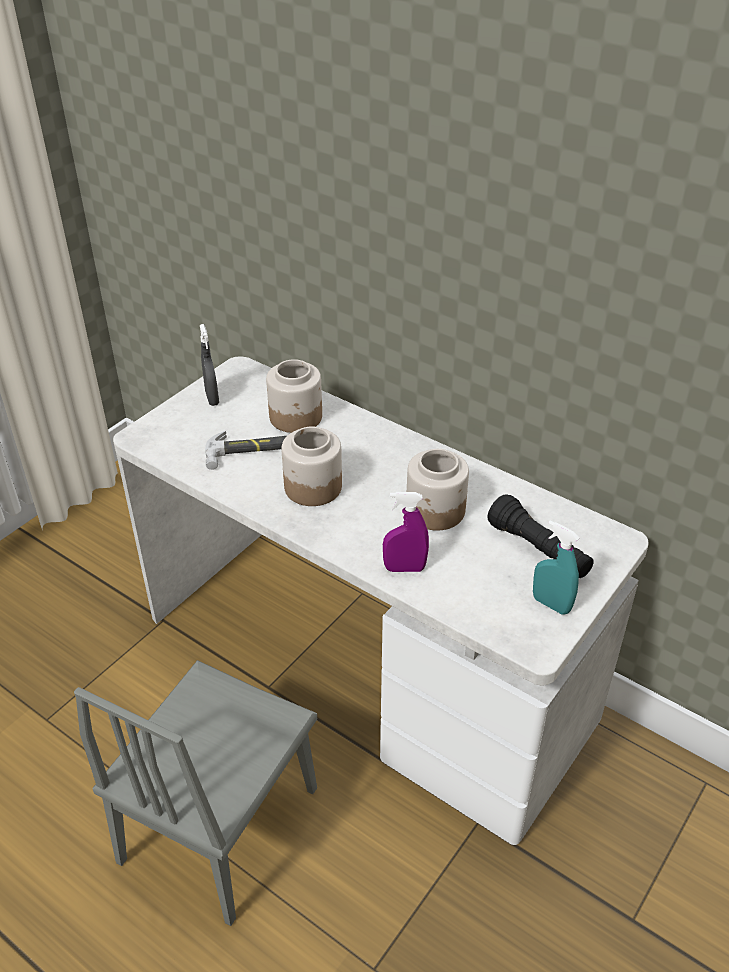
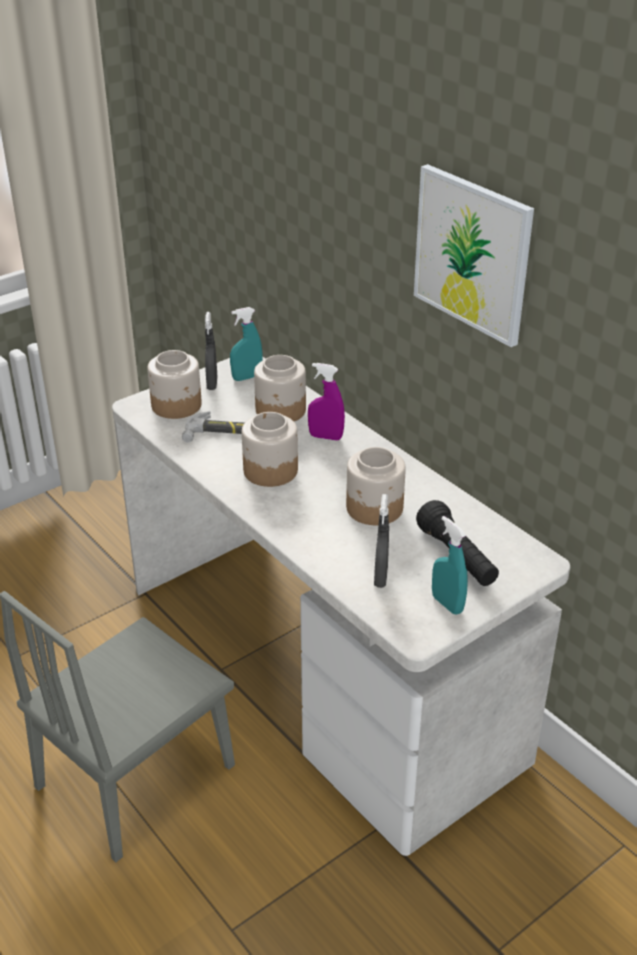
camera: 15 degrees right, 5 degrees down
(184, 429) = (177, 405): none -> jar
(246, 385) = (247, 377): none -> turquoise spray bottle
(404, 568) = (324, 550): purple spray bottle -> purple spray bottle (325, 437)
(473, 587) = (380, 577): none -> grey spray bottle
(520, 235) = (472, 254): none -> picture

